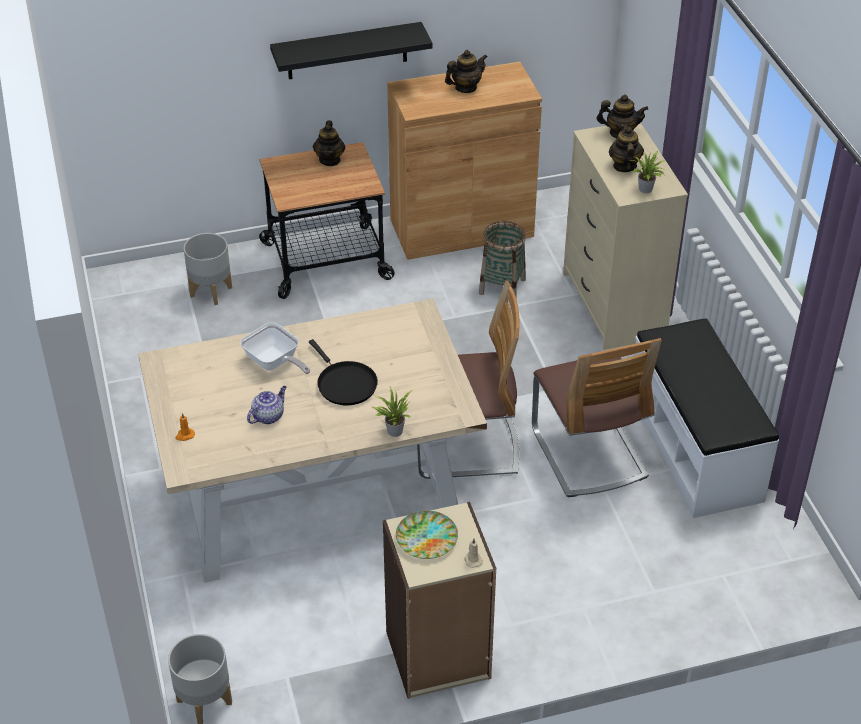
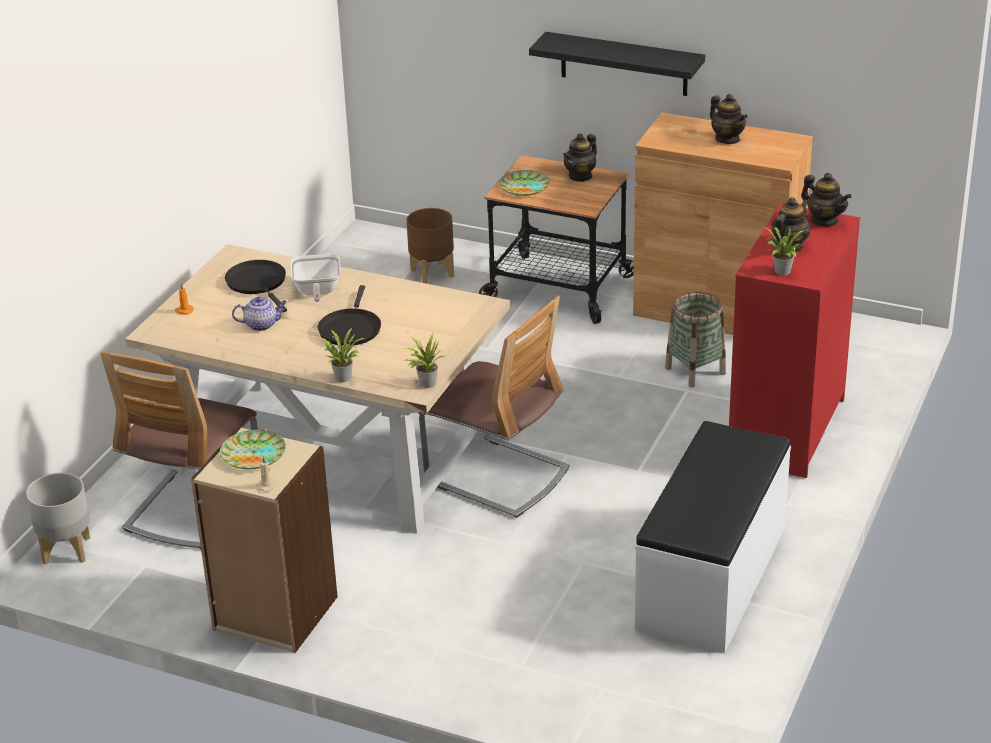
camera: 40 degrees right, 10 degrees down
(211, 292) = (431, 273): grey planter -> brown planter
(215, 378) = (258, 283): none -> black frying pan
(298, 188) = (524, 186): none -> plate
(463, 403) = (425, 383): none -> potted plant
(465, 88) = (727, 139): teapot -> teapot turned 45 degrees clockwise
(588, 453) = (603, 533): chair -> chair (193, 507)
(612, 305) = (785, 429): beige dresser -> red dresser

